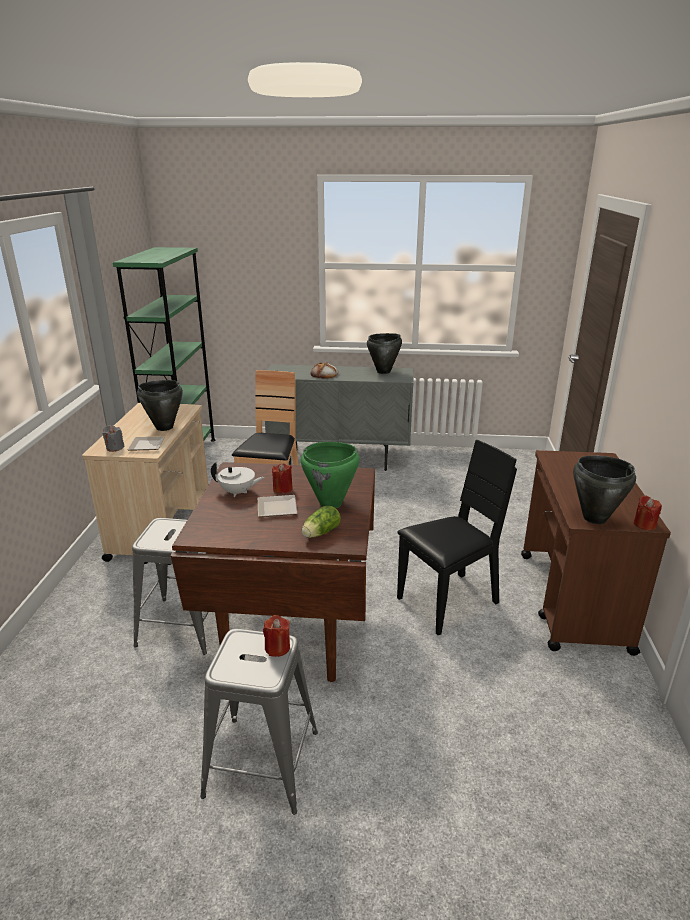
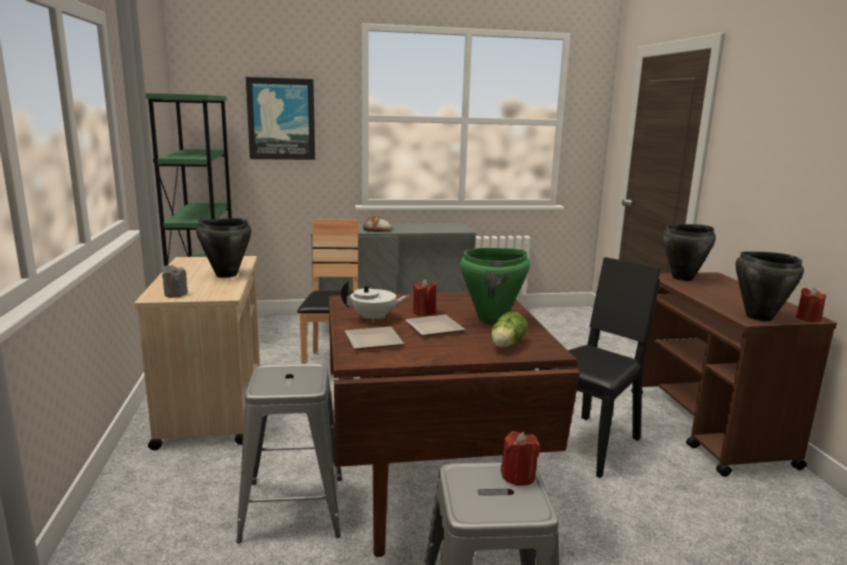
camera: 15 degrees left, 10 degrees down
(148, 446) = (218, 290): plate -> plate (375, 342)
(246, 267) = (281, 119): none -> picture
(384, 371) = (438, 226): black cooking pot -> black cooking pot (683, 278)

